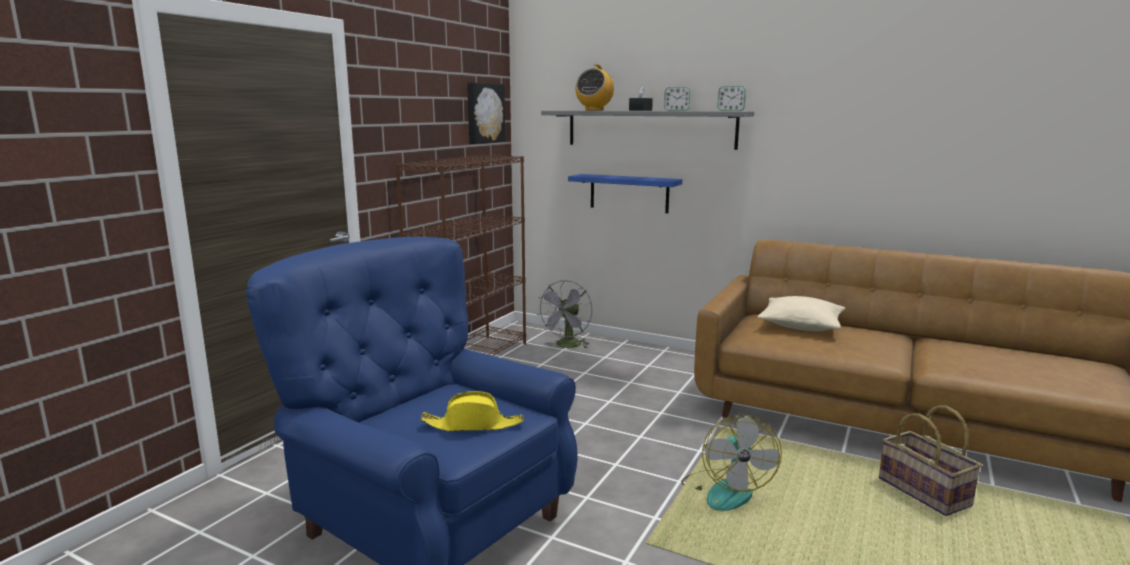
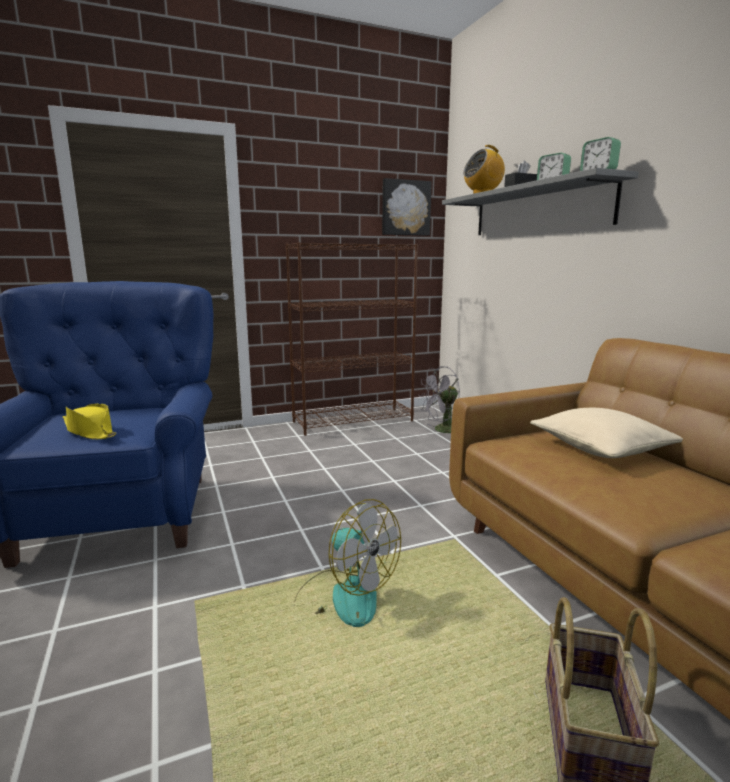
camera: 40 degrees right, 0 degrees up
(629, 193) = (517, 283): blue shelf -> none
(726, 490) = (344, 596): fan -> fan turned 90 degrees counterclockwise

